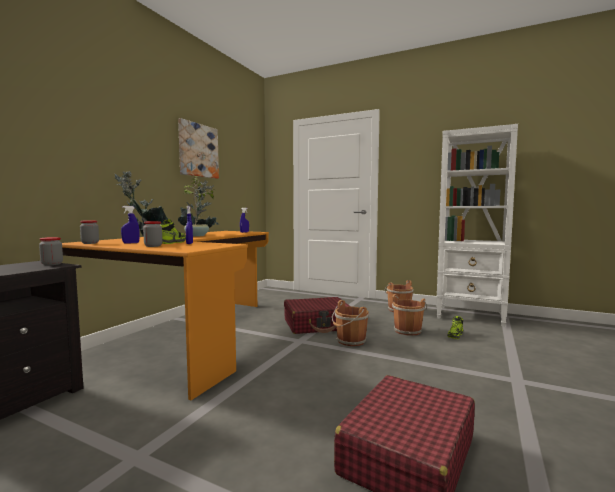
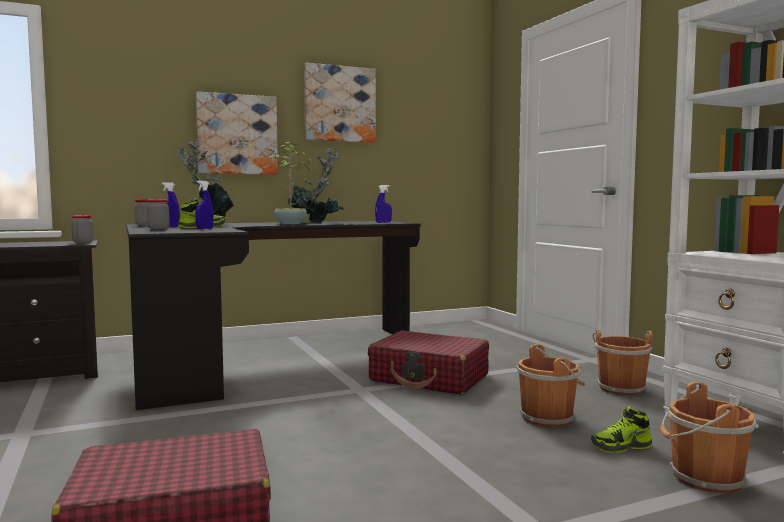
camera: 40 degrees right, 0 degrees up
(137, 167) = (237, 134): none -> picture
(188, 336) = (261, 356): orange desk -> black desk
(350, 341) = (420, 407): brown bucket -> brown bucket (704, 478)

